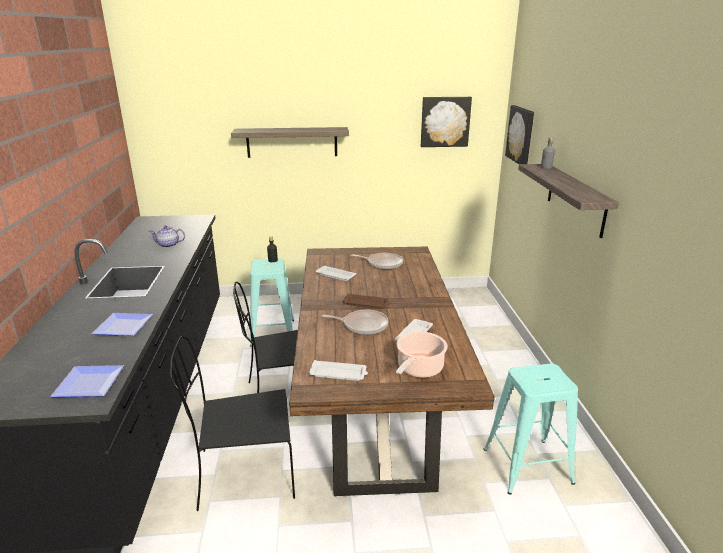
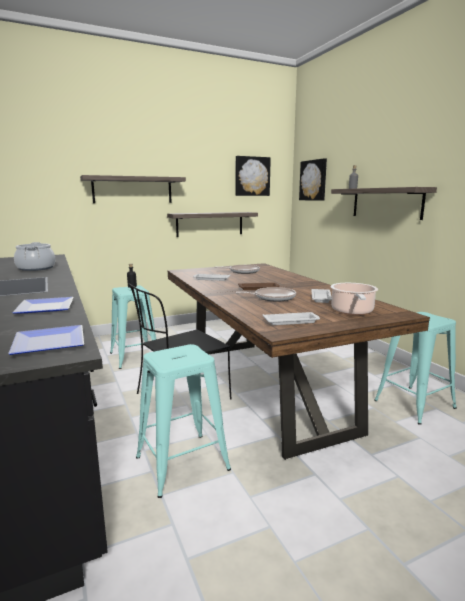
camera: 20 degrees left, 10 degrees down
(168, 245) = (36, 268): teapot -> cooking pot
(243, 474) = (182, 463): black chair -> turquoise stool
(385, 180) = (210, 224): none -> shelf

